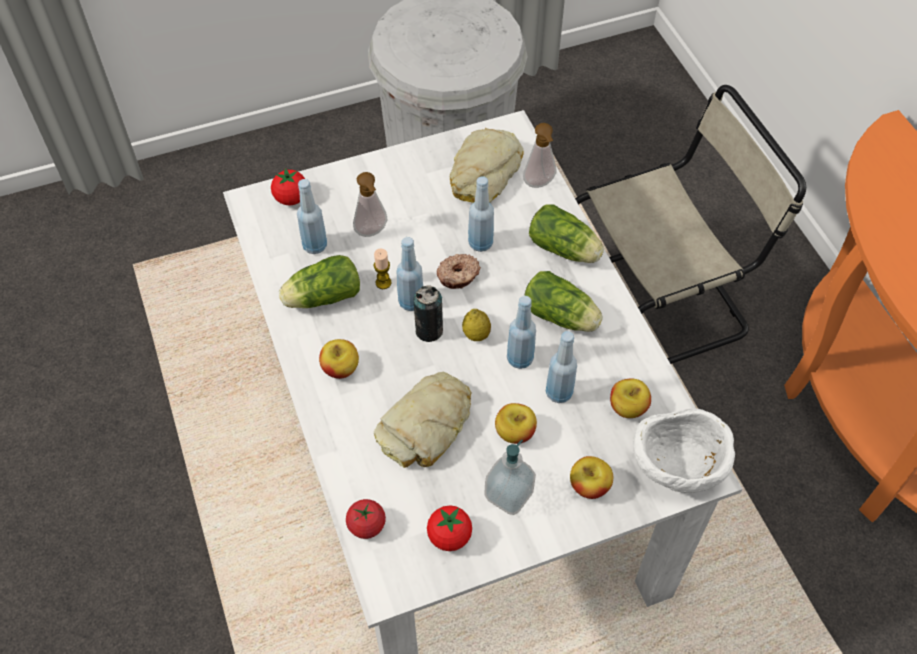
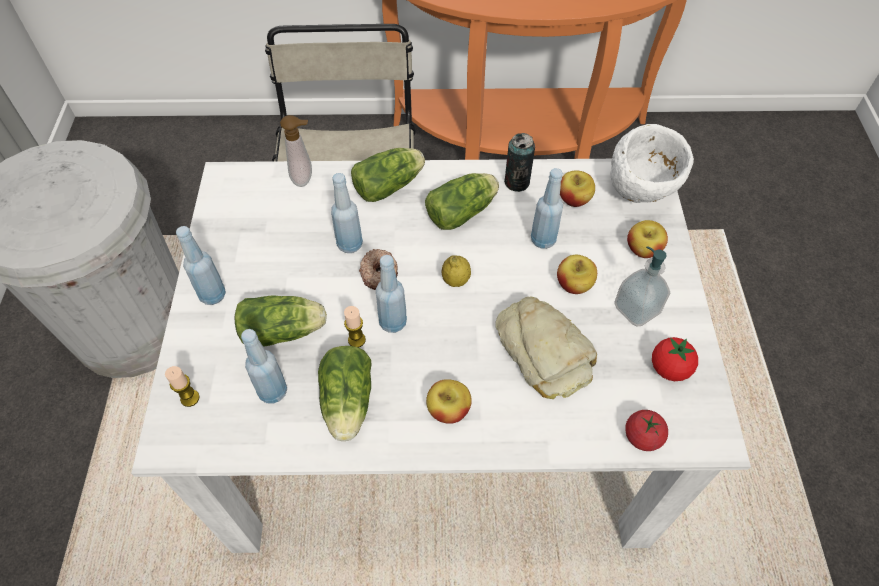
camera: 70 degrees left, 0 degrees up
(291, 198) = (190, 398): tomato -> candle
(372, 232) = (285, 331): soap dispenser -> lettuce
(429, 330) = (434, 317): can -> can (517, 182)
(483, 173) = (265, 216): bread -> none
(520, 358) = (496, 256): blue bottle -> blue bottle (212, 295)

